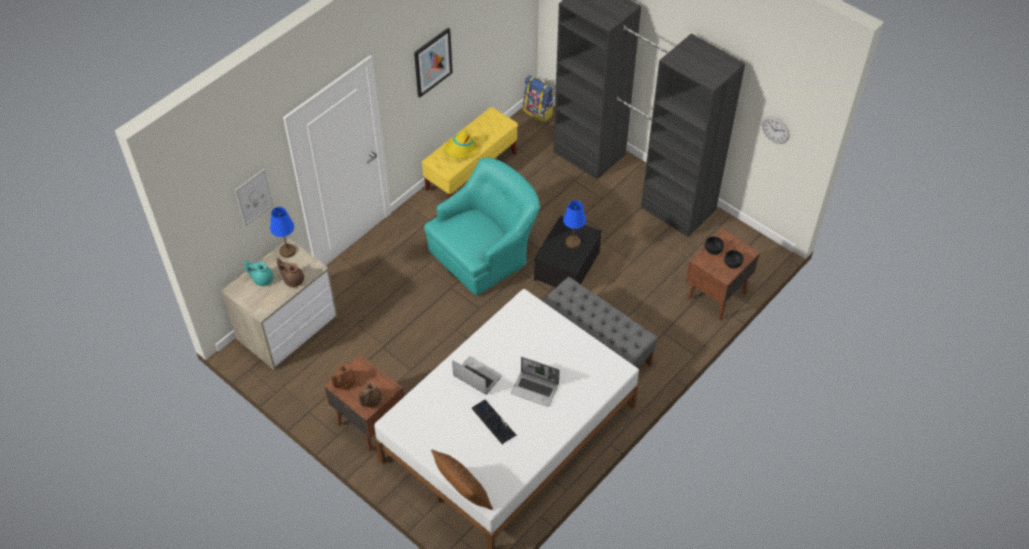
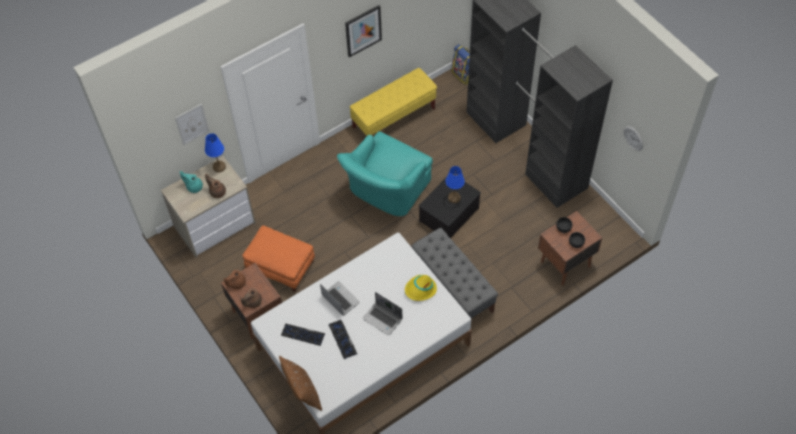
camera: 15 degrees right, 5 degrees up
(383, 360) = (281, 266): none -> orange ottoman
(443, 426) = (303, 335): none -> keyboard
(460, 149) = (383, 101): yellow hat -> yellow hat (420, 289)
(485, 253) = (386, 191): turquoise armchair -> turquoise armchair turned 150 degrees clockwise

